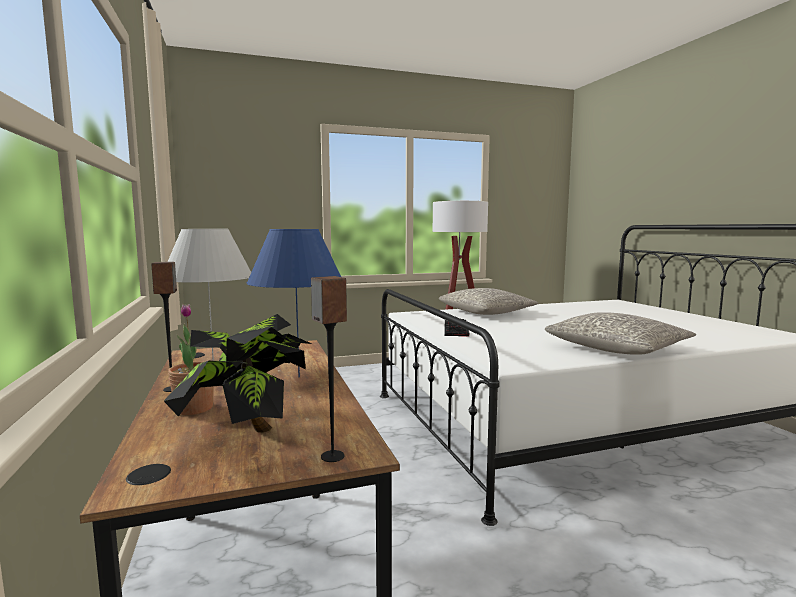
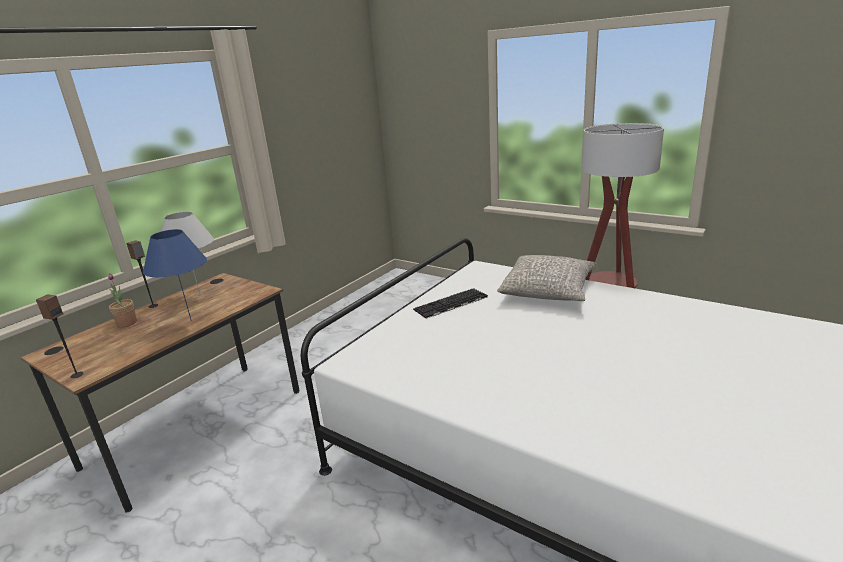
camera: 55 degrees right, 15 degrees up
(252, 436) = (95, 350): potted plant -> none
(617, 349) = (474, 396): grey pillow -> none

